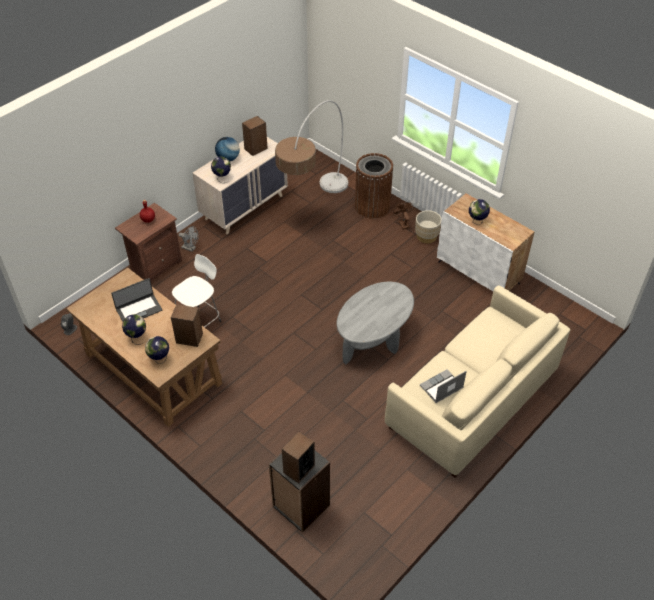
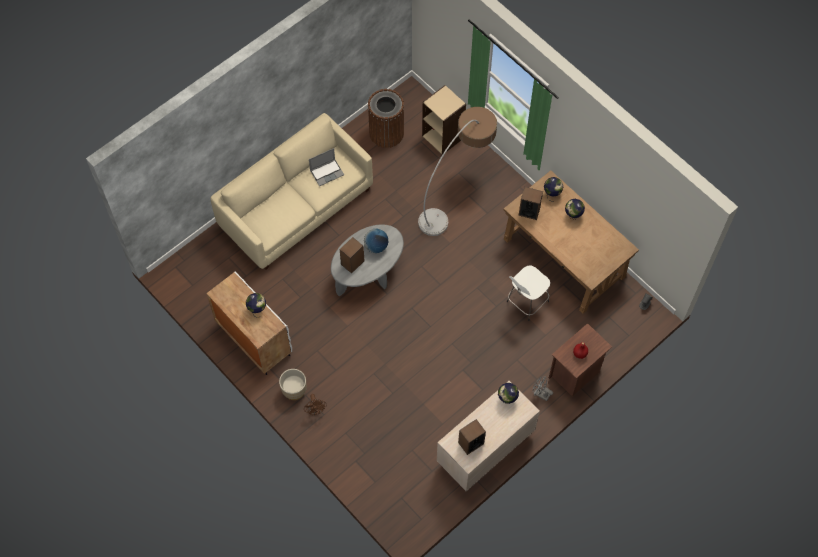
camera: 175 degrees left, 15 degrees up
(139, 309) = (575, 243): laptop -> none
(228, 158) = (501, 429): globe -> globe (376, 246)
(298, 469) = (445, 98): speaker -> speaker (352, 263)
(300, 506) = (443, 136): black bookcase -> beige bookcase
(313, 206) = (409, 444): floor lamp -> floor lamp (457, 193)
(372, 206) = (344, 438): brown trash can -> brown trash can (386, 133)

